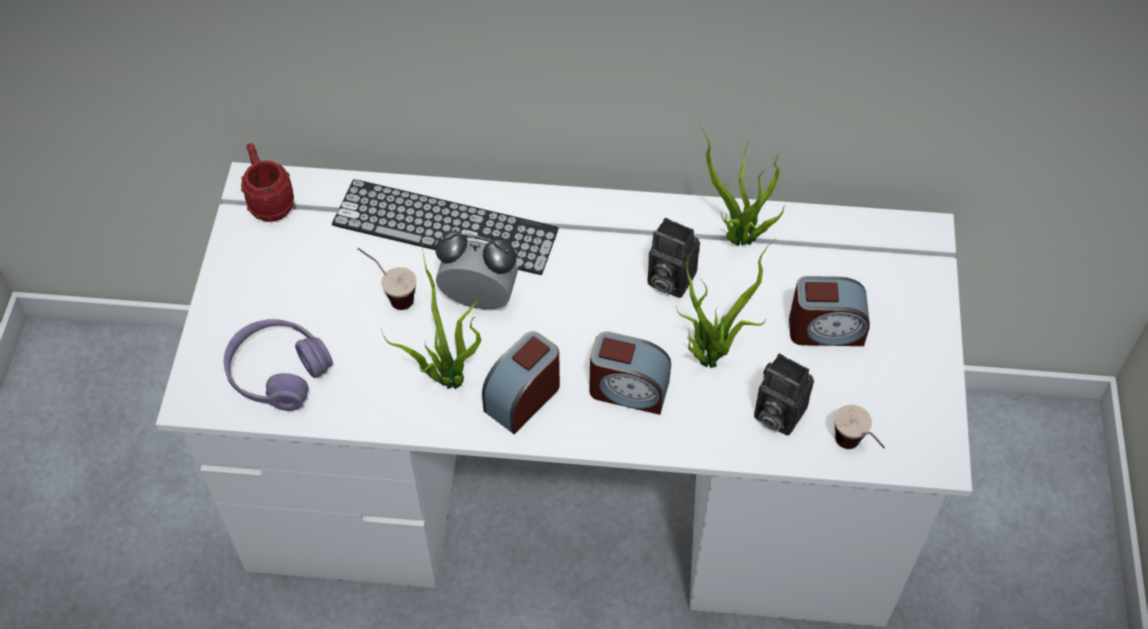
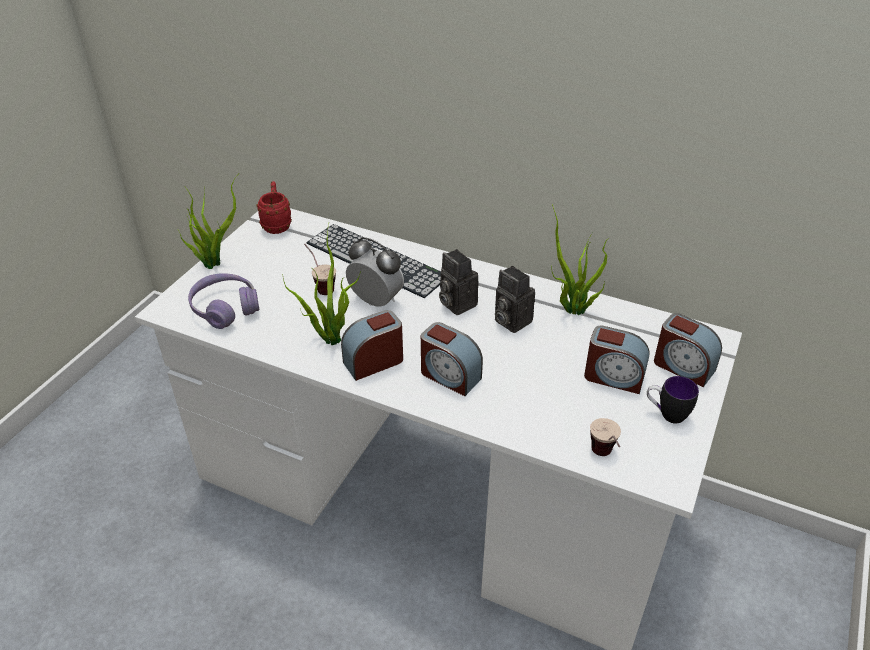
camera: 20 degrees right, 15 degrees down
(710, 353) = (519, 369): potted plant -> potted plant (214, 262)
(776, 414) = (552, 418): camera -> camera (455, 303)
(901, 289) = (683, 367): none -> alarm clock
(903, 366) = (666, 414): none -> mug

